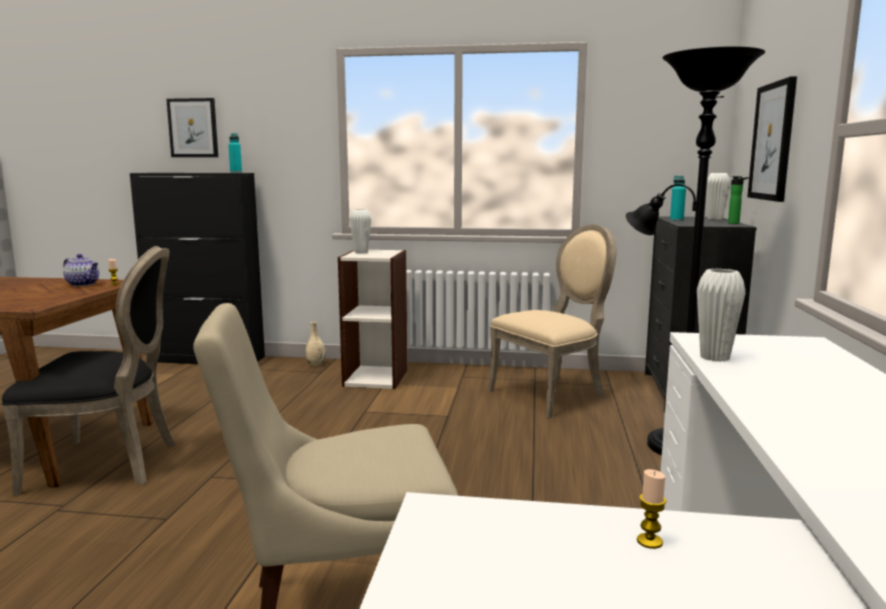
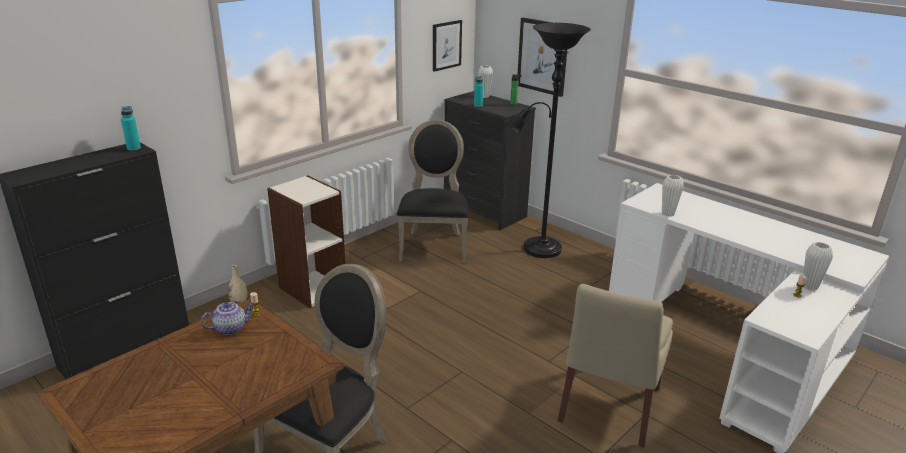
camera: 55 degrees left, 15 degrees up
(193, 128) = (48, 106): picture -> picture (446, 45)
(361, 252) = (292, 191): white vase -> white vase (809, 286)
(552, 394) = (434, 245): beige chair -> black chair

